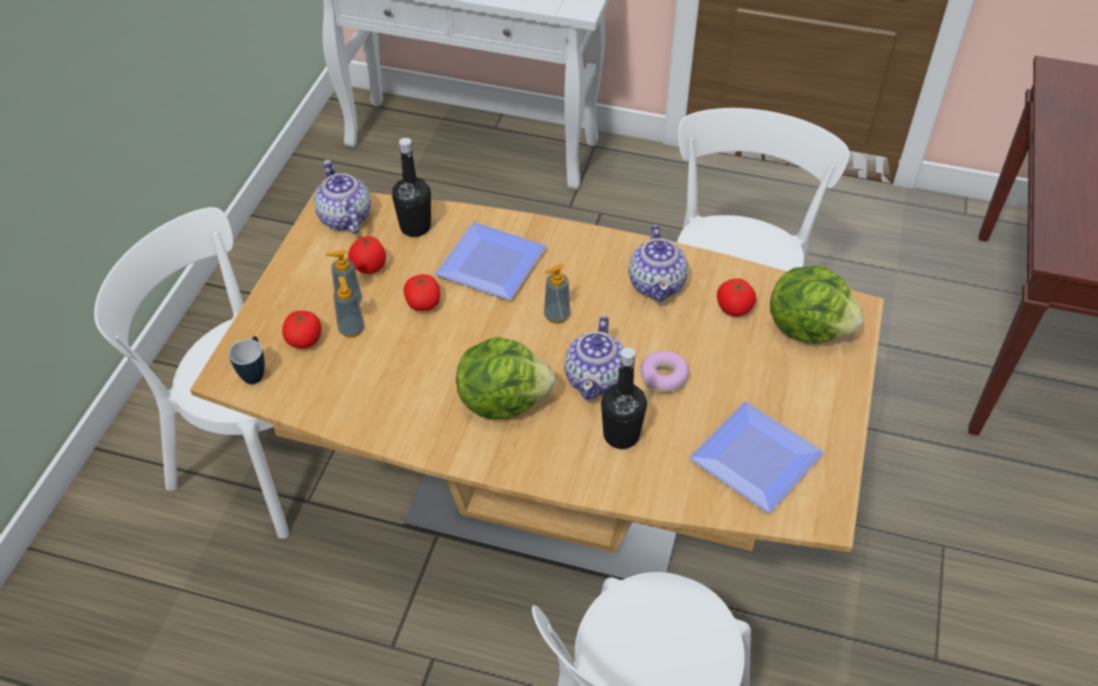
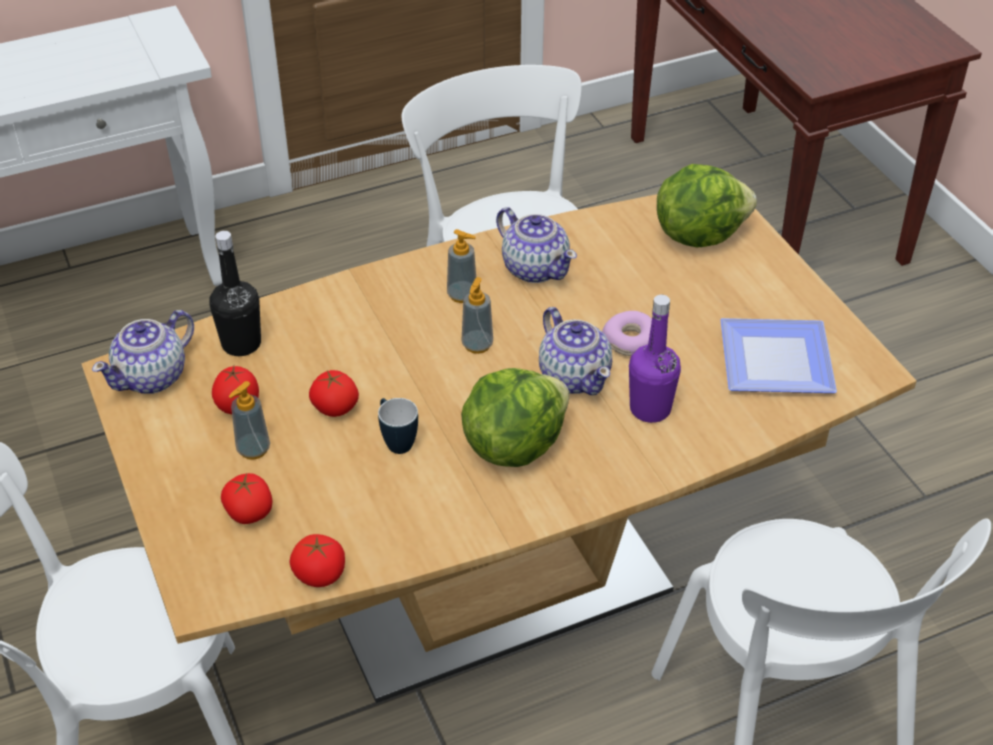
camera: 40 degrees left, 5 degrees down
(255, 372) = (232, 574): mug -> mug (396, 441)
(344, 218) = (153, 377): teapot -> teapot turned 75 degrees counterclockwise
(351, 329) = (288, 473): soap dispenser -> soap dispenser (462, 295)
(492, 267) = (365, 337): plate -> none
(621, 435) = (650, 409): black bottle -> purple bottle
(734, 308) = (622, 252): tomato -> tomato (319, 574)

